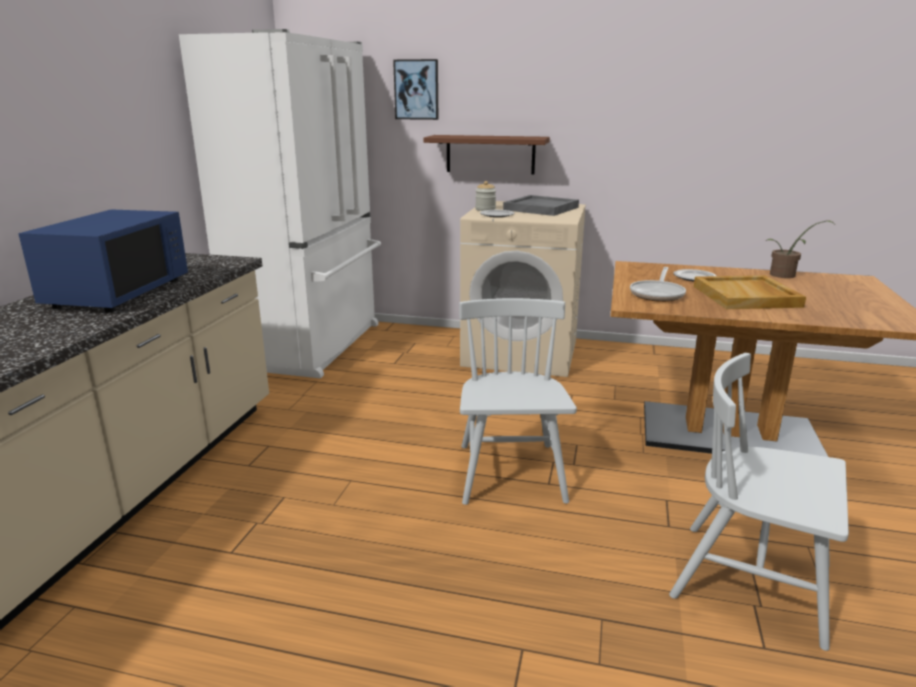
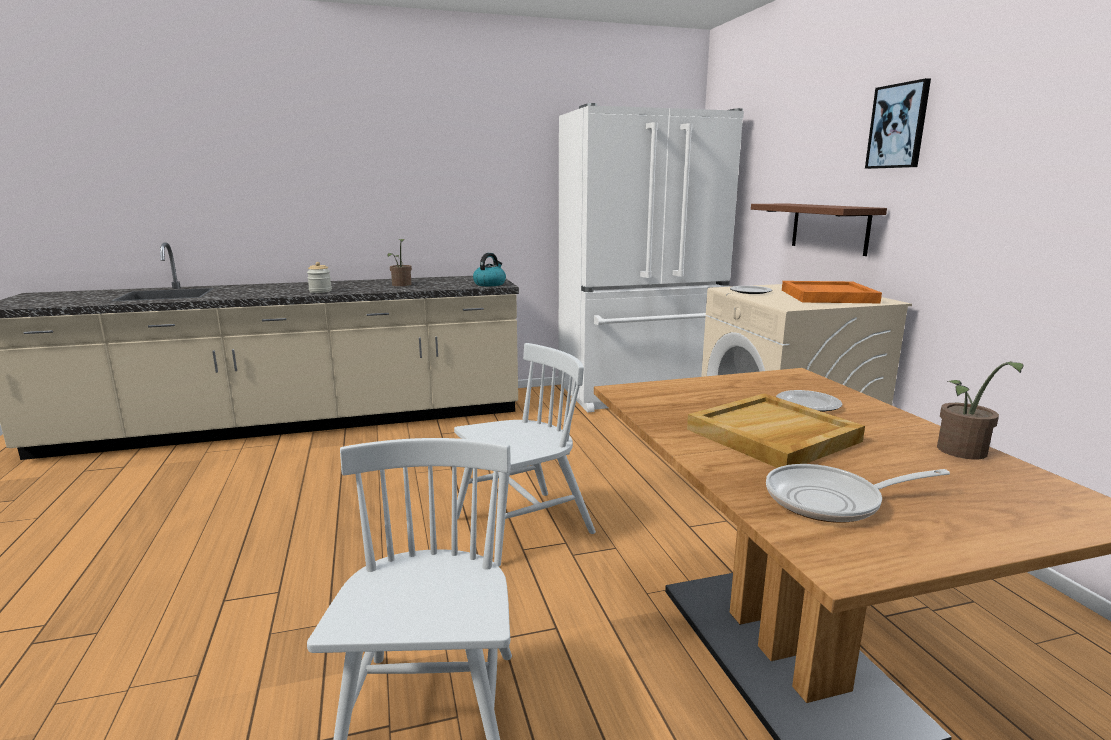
camera: 60 degrees right, 5 degrees down
(118, 293) = (401, 285): blue microwave -> potted plant
(218, 263) = (490, 284): none -> kettle
(416, 89) = (781, 154): picture -> picture (898, 126)
(485, 209) = (767, 287): jar -> jar (320, 291)
(540, 208) = (827, 296): grey tray -> orange tray
(658, 294) = (691, 396): frying pan -> frying pan (831, 501)

